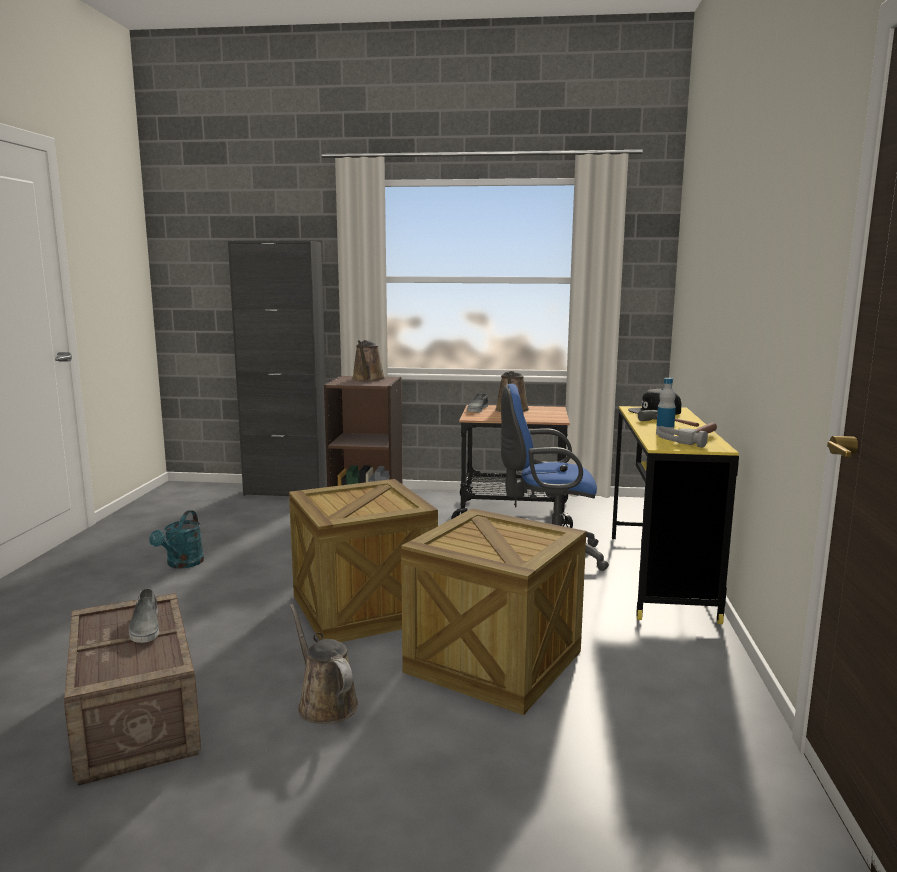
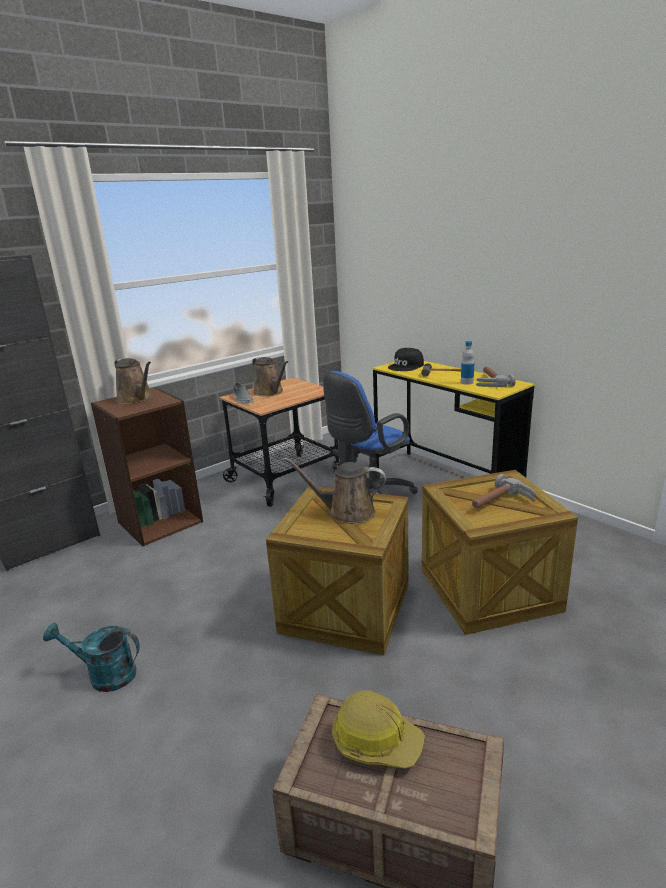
camera: 45 degrees left, 10 degrees up
(145, 626) = (376, 741): grey shoe -> hard hat
(182, 564) = (104, 675): turquoise watering can -> turquoise watering can turned 135 degrees clockwise
(325, 703) = (475, 693): brown watering can -> brown watering can (346, 512)
(497, 542) = (502, 502): none -> hammer

